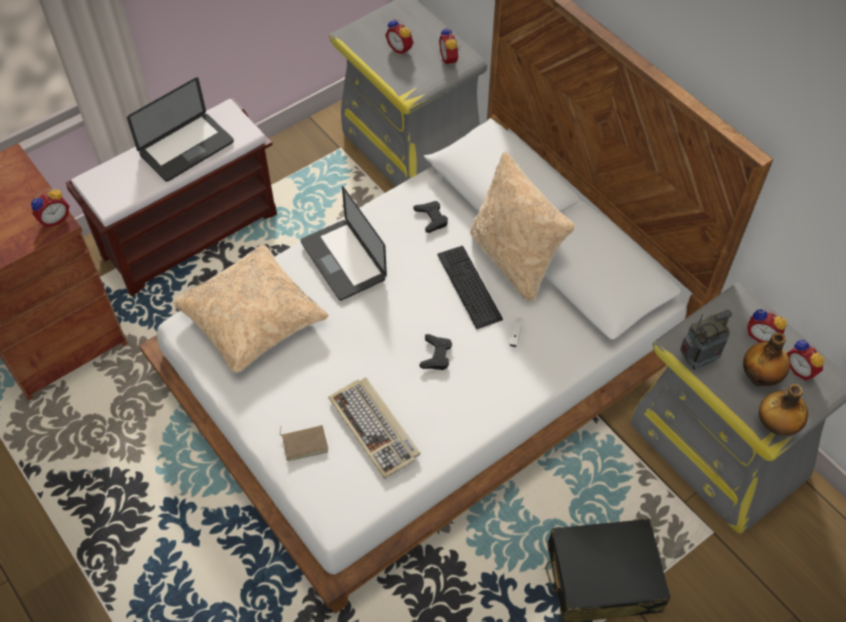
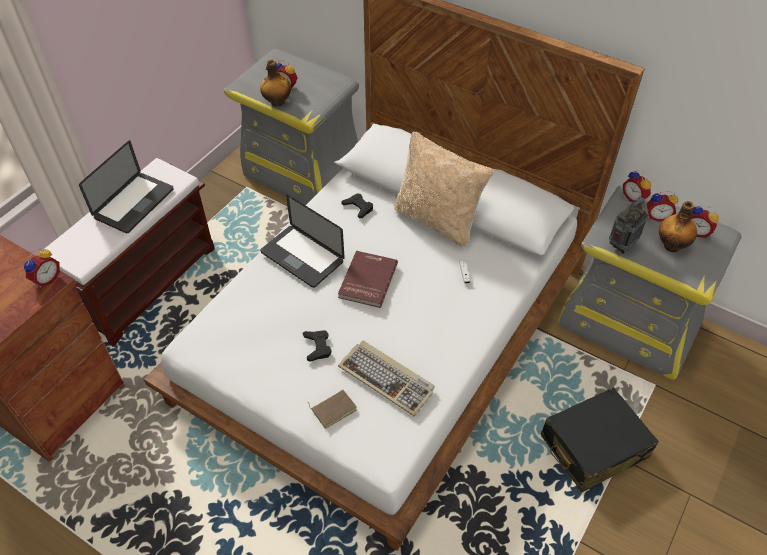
camera: 20 degrees left, 5 degrees down
(252, 318) = (245, 323): beige pillow -> none
(402, 309) = (367, 280): none -> red book
(436, 355) = (410, 307): black game controller -> black game controller (317, 347)
(450, 59) = (329, 84): alarm clock -> alarm clock (634, 198)
(469, 286) = (411, 249): keyboard -> none
(775, 425) = (701, 276): bottle -> bottle (277, 102)

